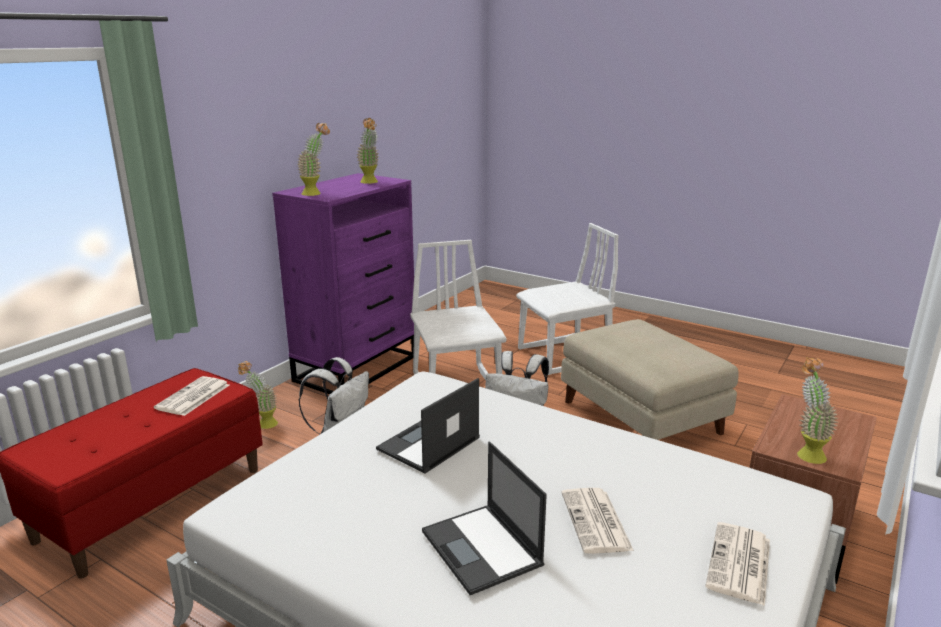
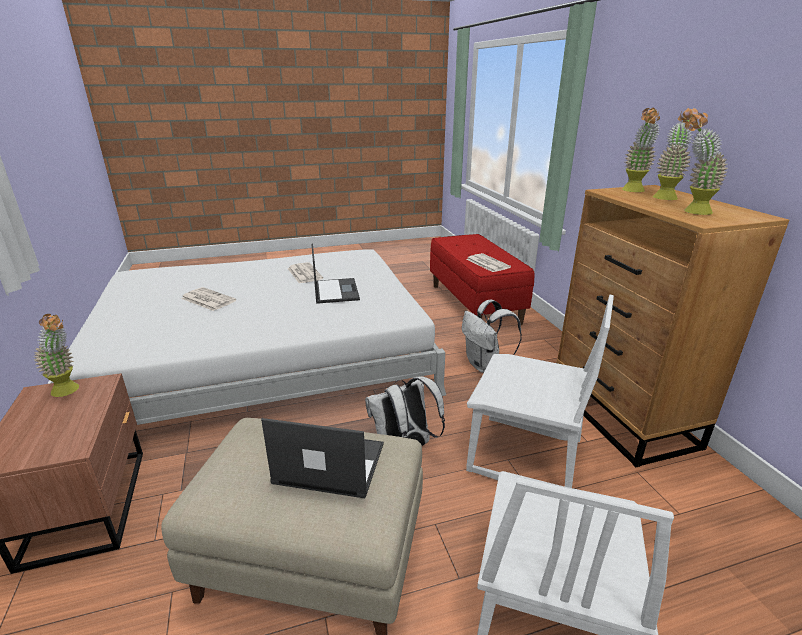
camera: 130 degrees right, 5 degrees up
(262, 424) = (537, 345): potted plant -> potted plant (666, 196)
(357, 368) = (622, 415): purple dresser -> brown dresser
(482, 549) = (249, 276): laptop -> laptop (328, 463)
(739, 564) = (122, 312): newspaper -> newspaper (304, 273)

